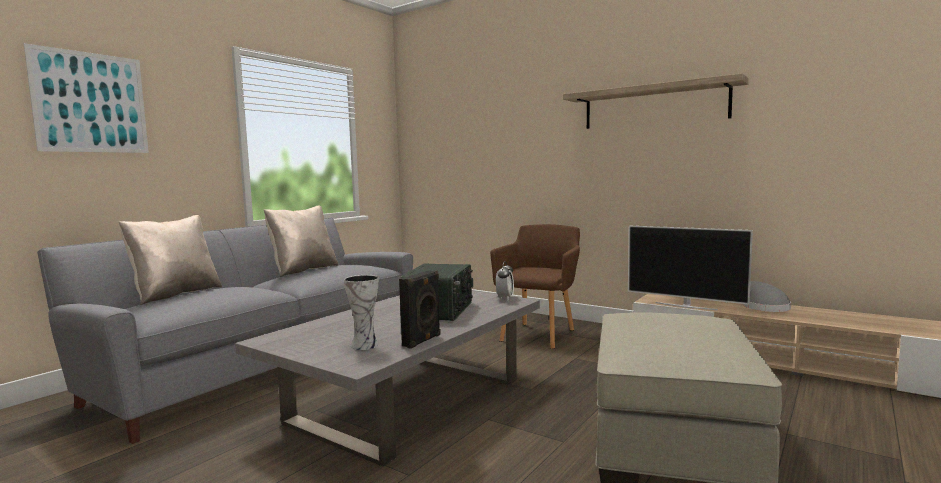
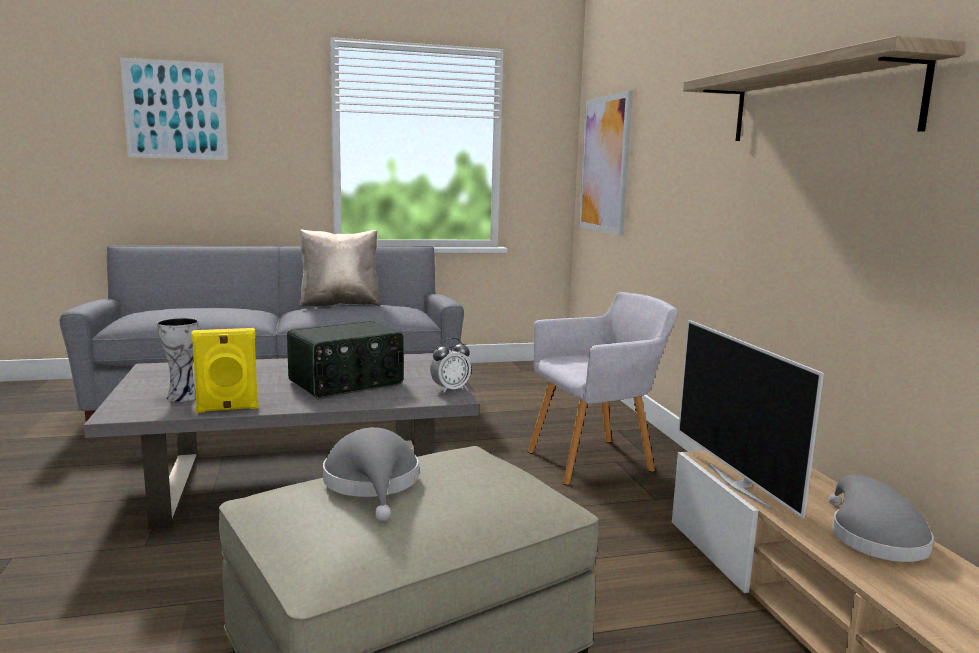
camera: 40 degrees right, 5 degrees up
(175, 294) = (187, 306): beige pillow -> none
(423, 341) = (227, 409): black speaker -> yellow speaker
(439, 150) = (605, 164): none -> picture
(539, 334) = (595, 460): brown armchair -> grey armchair
(656, 331) = (373, 484): none -> grey hat

